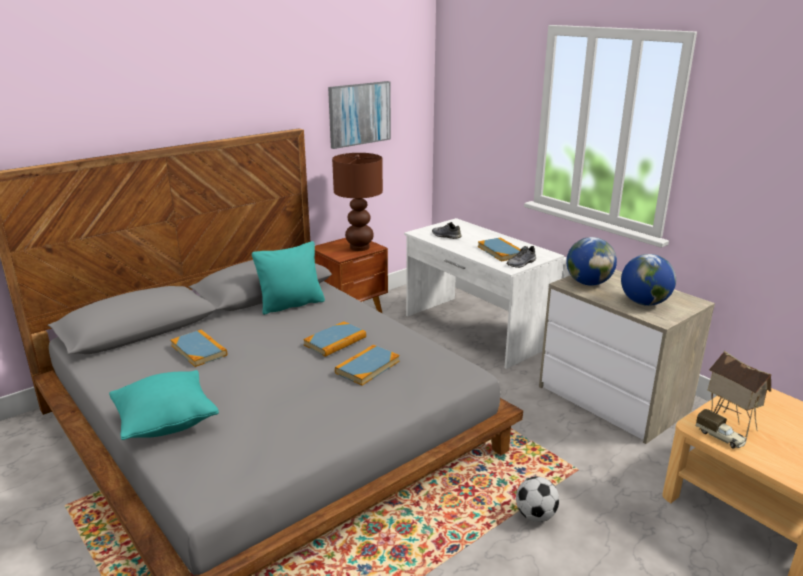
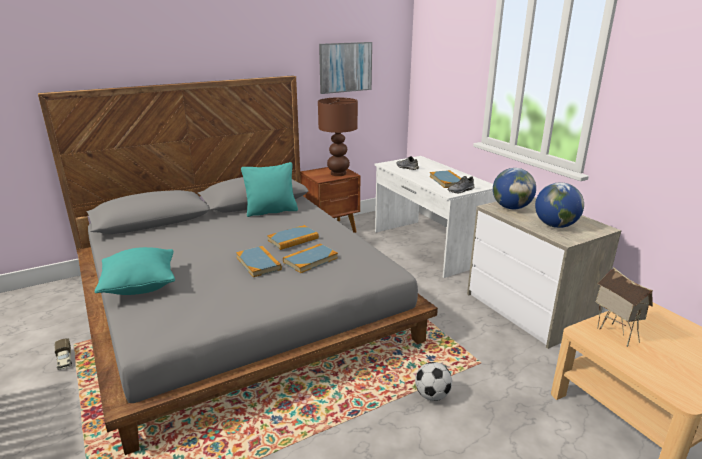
camera: 10 degrees right, 0 degrees up
(199, 350) = (188, 238): book -> book (258, 263)
(720, 437) = (601, 344): toy truck -> toy truck (65, 360)

